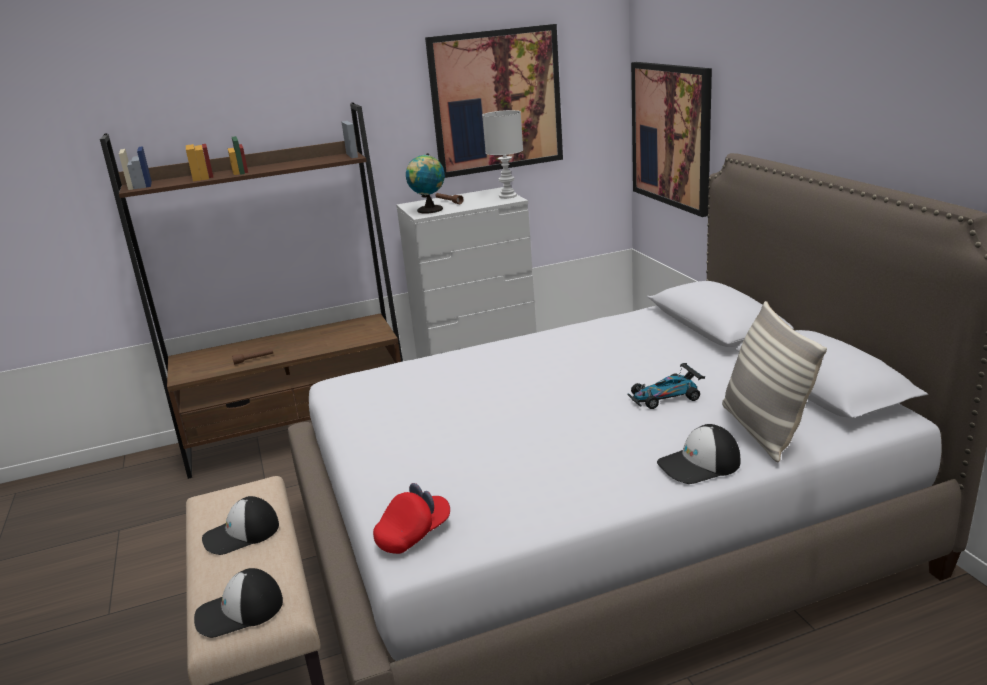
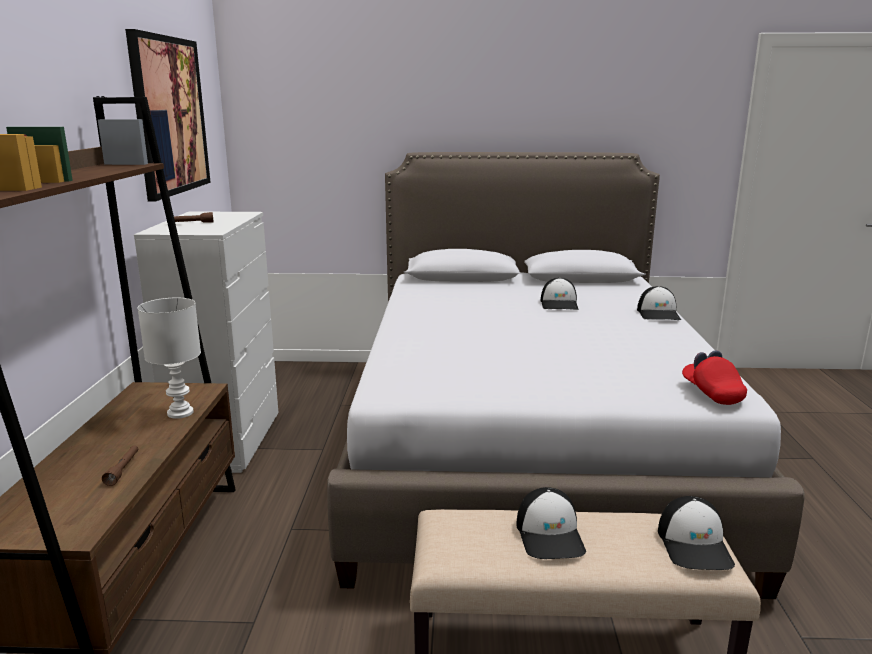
camera: 70 degrees left, 5 degrees down
(429, 210) = (204, 229): globe -> none
(507, 196) = (231, 213): white table lamp -> white table lamp (179, 413)
(665, 396) = (559, 304): toy car -> cap
(671, 135) = (302, 153): picture -> none
(763, 431) = (627, 296): pillow -> none

